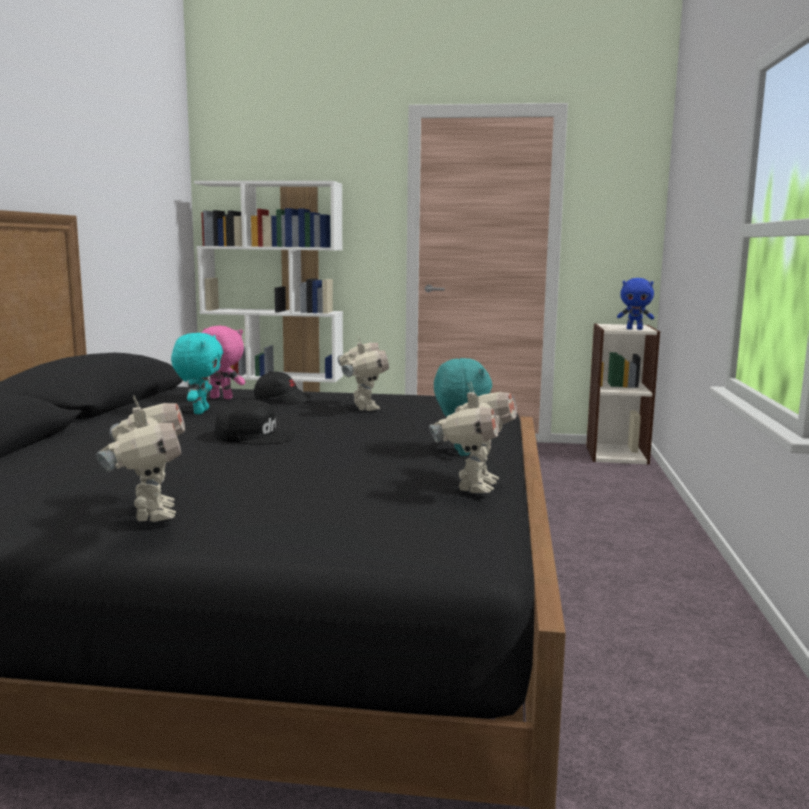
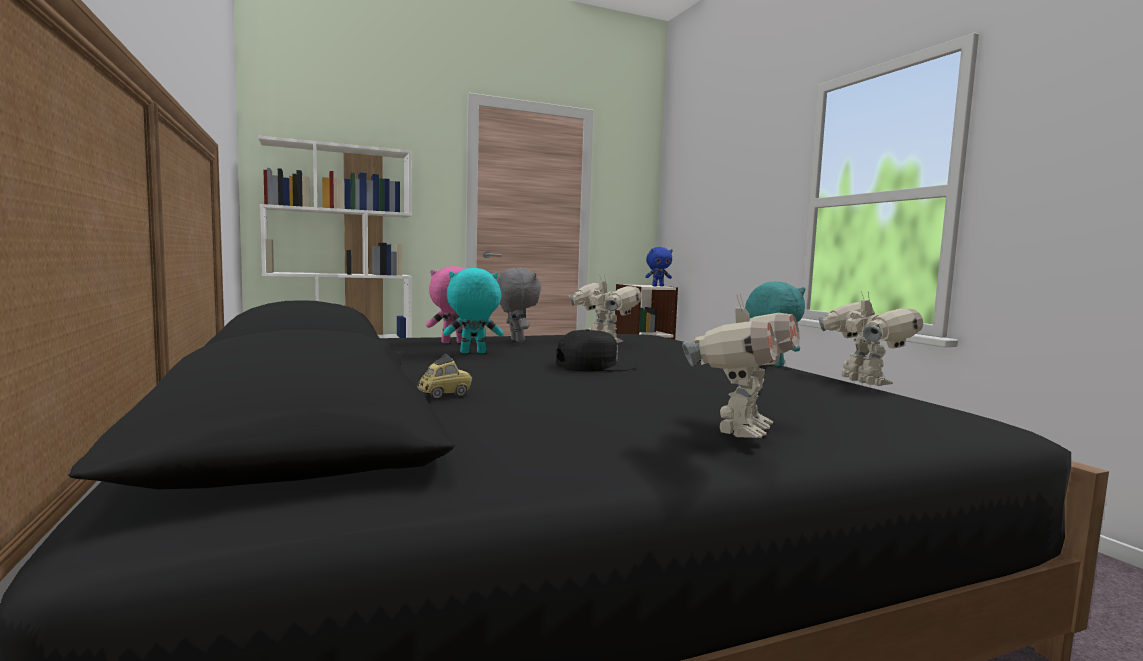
camera: 30 degrees left, 5 degrees down
(50, 452) = (444, 395): none -> toy car
(150, 514) = (740, 430): toy robot -> toy robot turned 75 degrees clockwise
(199, 411) = (472, 353): turquoise plush toy -> turquoise plush toy turned 75 degrees counterclockwise
(282, 400) = (516, 341): black cap -> grey plush toy

